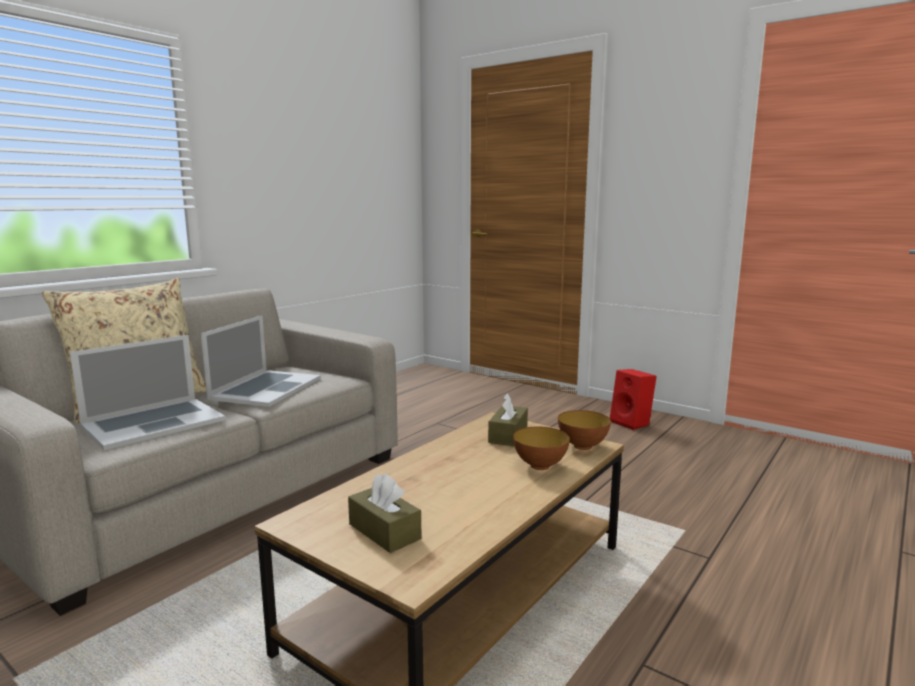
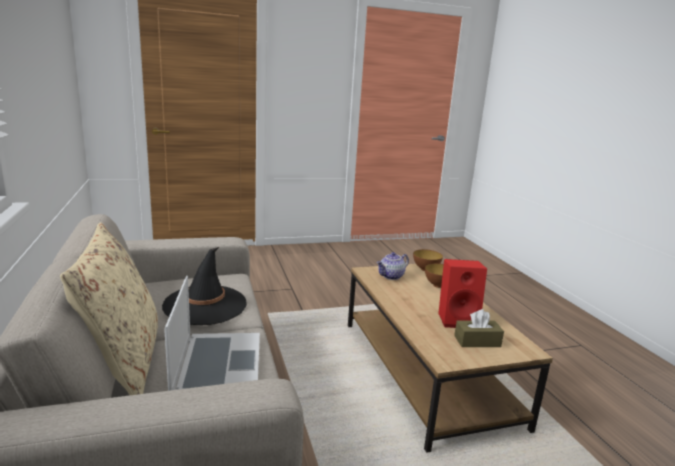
camera: 55 degrees left, 5 degrees up
(265, 388) = (205, 305): laptop -> black hat
(508, 435) = (391, 276): brown tissue box -> teapot
(632, 423) = (315, 254): red speaker -> red speaker (458, 319)

